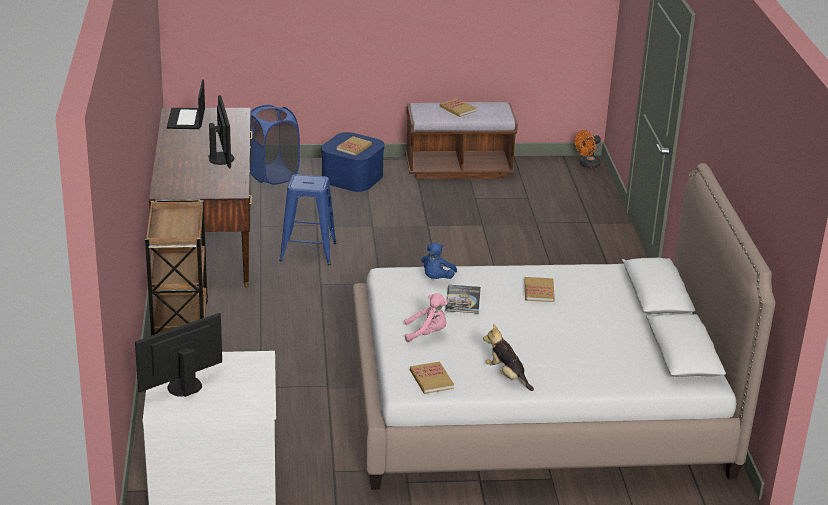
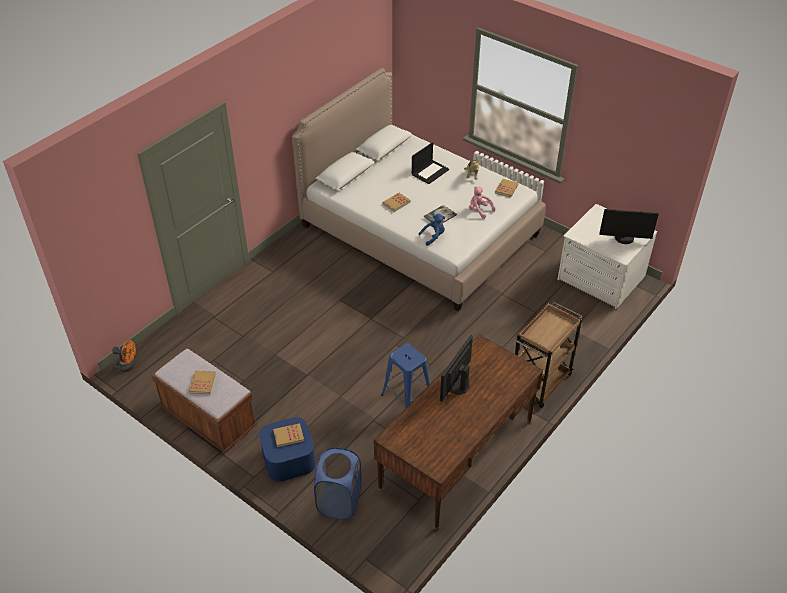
camera: 135 degrees left, 15 degrees up
(186, 119) = (436, 453): laptop -> laptop (430, 172)

